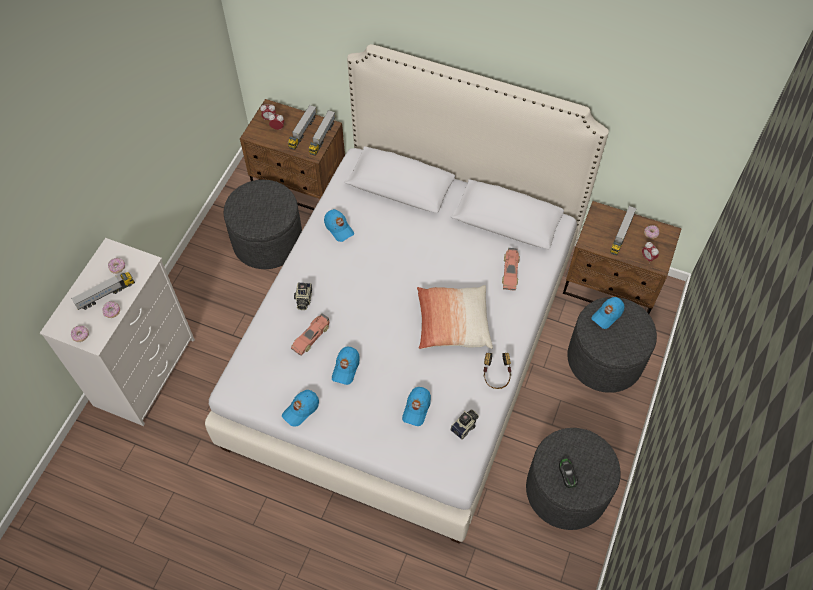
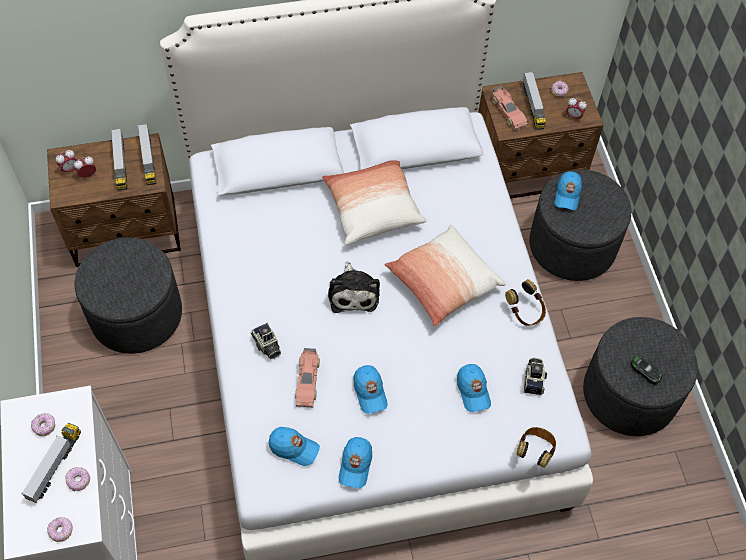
camera: 35 degrees left, 0 degrees up
(339, 228) = (247, 248): blue cap -> blue cap (294, 448)
(386, 296) = (353, 292): none -> plush toy
(428, 474) = (535, 451): none -> headphones
(443, 246) = (372, 209): none -> pillow
(510, 272) = (459, 199): toy car -> toy car (508, 112)

